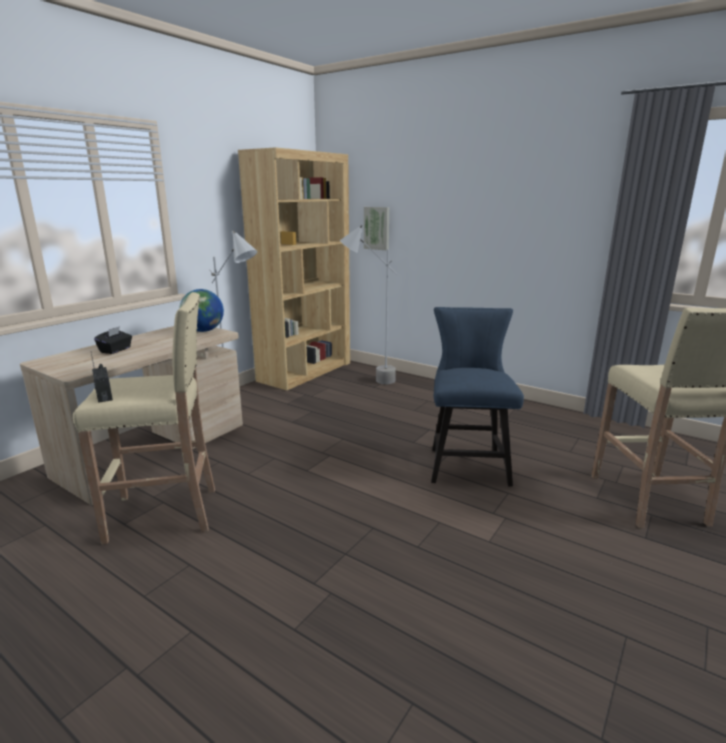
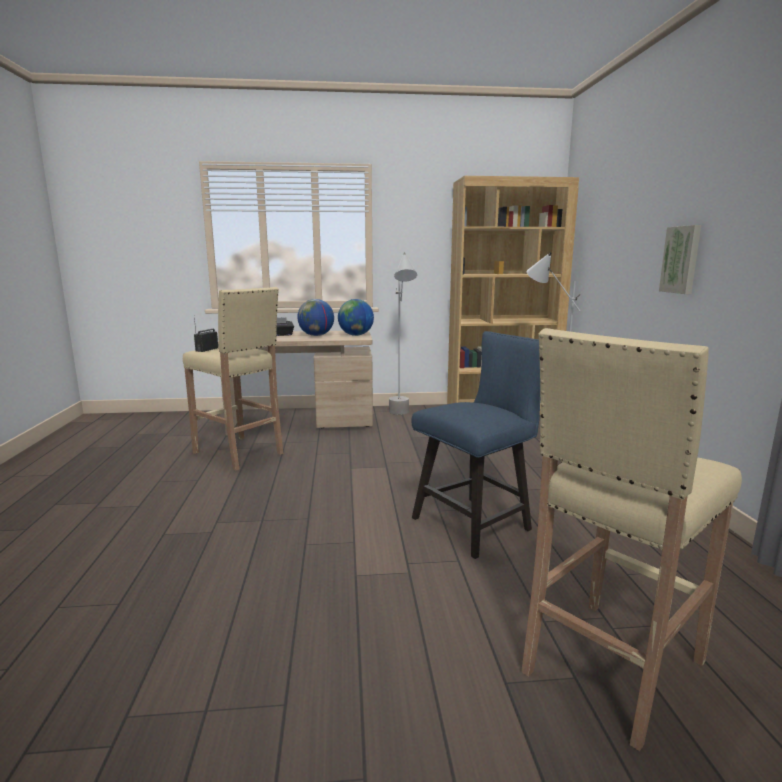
camera: 50 degrees right, 5 degrees down
(162, 341) = (316, 335): none -> globe
(377, 228) = (596, 259): picture -> picture (681, 259)

